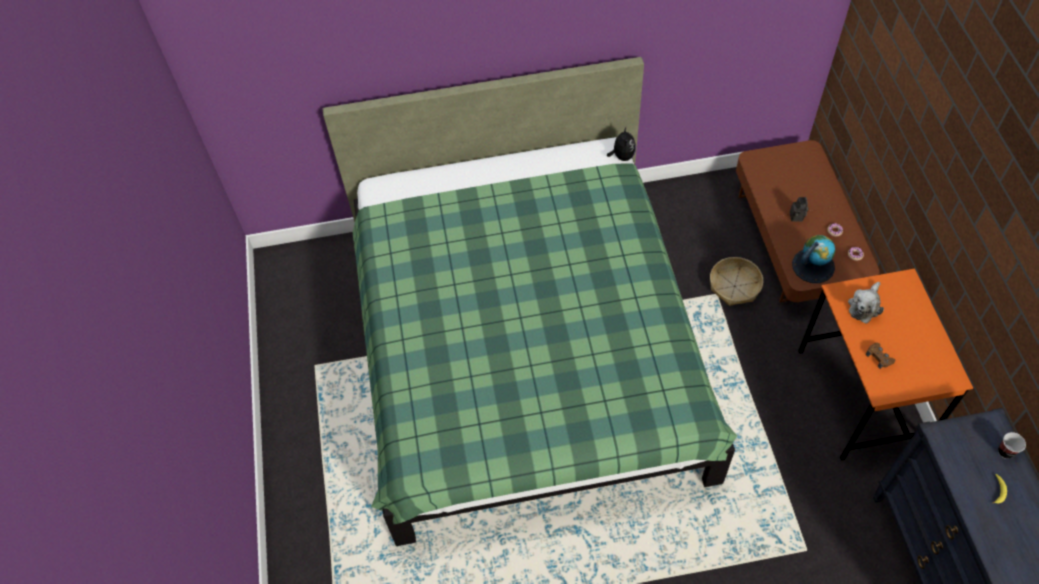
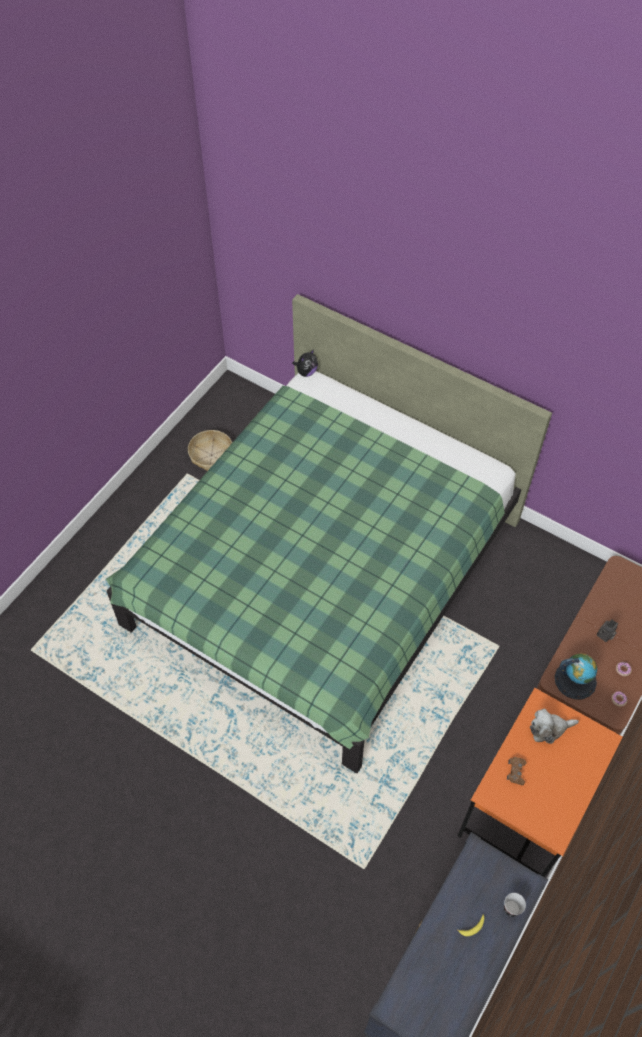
camera: 40 degrees right, 0 degrees up
(622, 156) = (497, 483): plush toy -> plush toy (306, 372)
(734, 286) = (518, 652): basket -> basket (211, 455)

